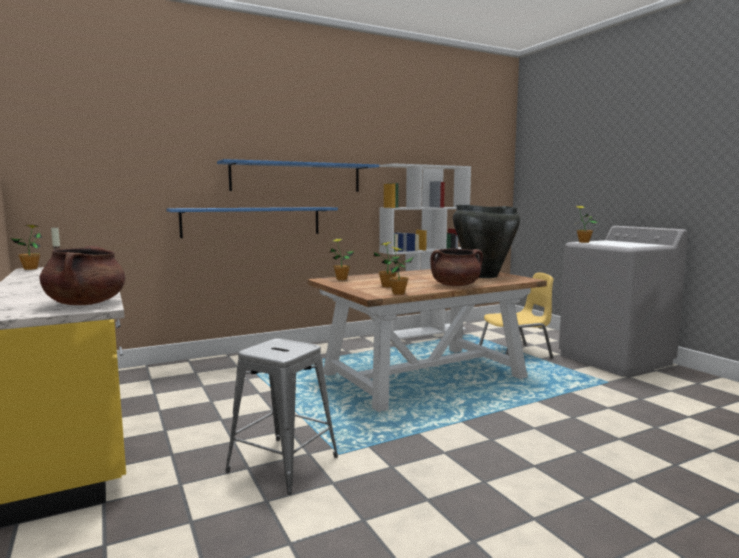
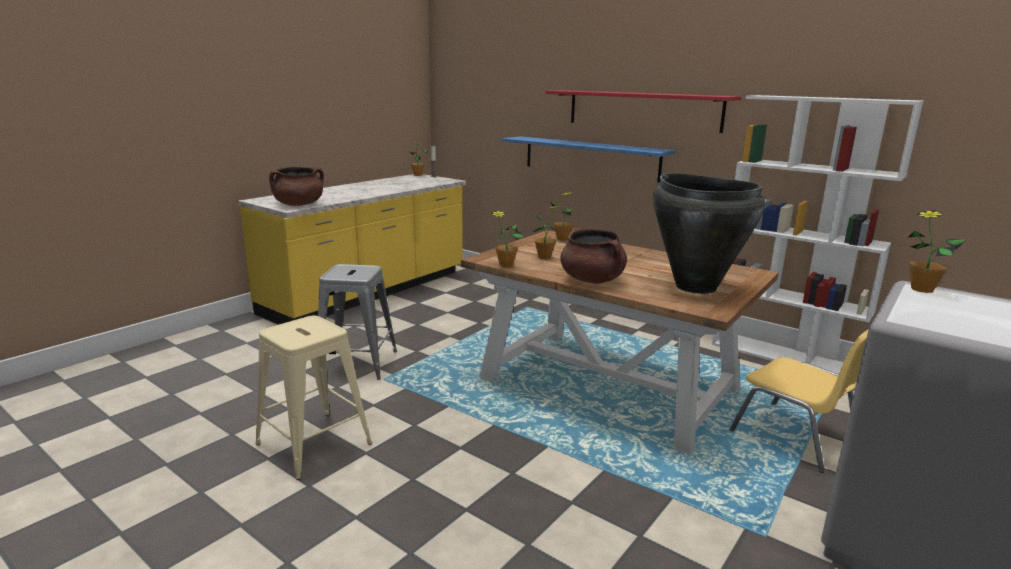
camera: 65 degrees right, 10 degrees up
(297, 177) = (642, 110): blue shelf -> red shelf
(455, 508) = (314, 444): none -> beige stool

